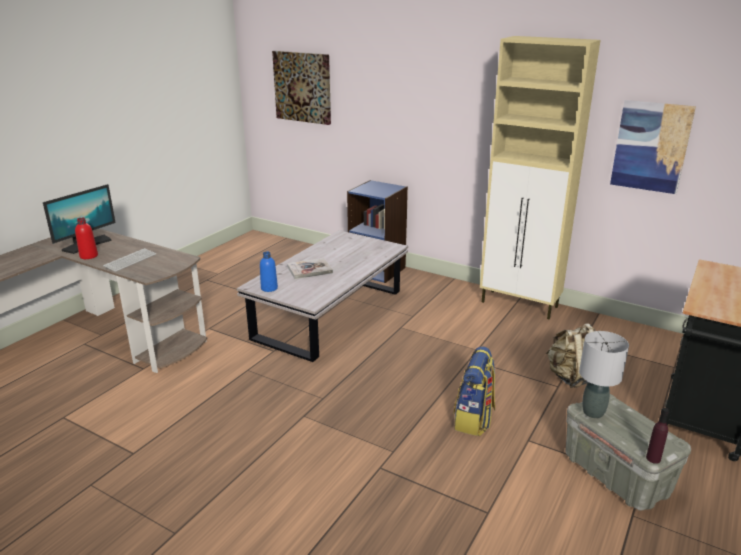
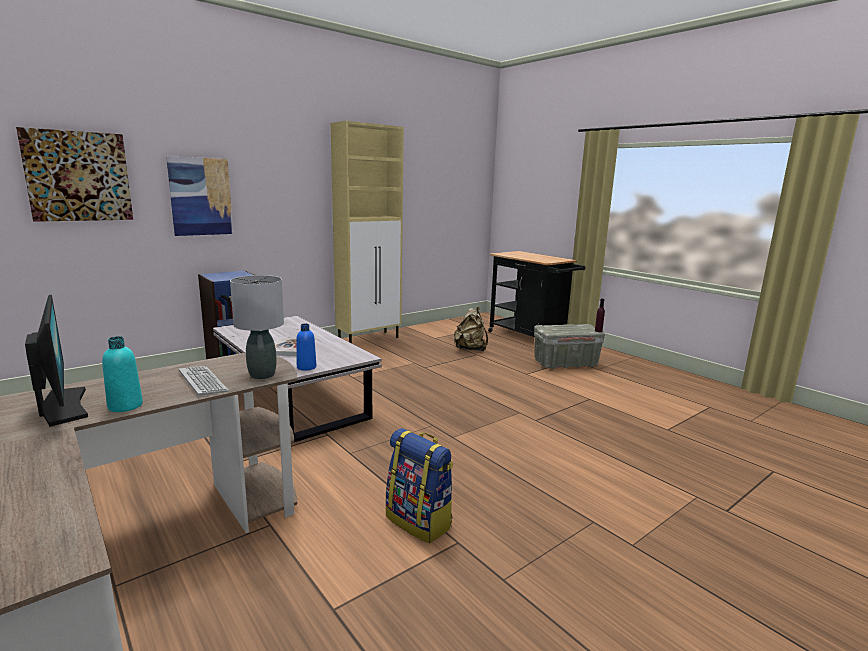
camera: 70 degrees left, 10 degrees down
(89, 256) = (125, 406): red bottle -> turquoise bottle
(474, 420) = (497, 382): backpack -> backpack (420, 521)
(592, 412) = (555, 330): grey table lamp -> grey table lamp (261, 375)
(651, 146) = (418, 201): picture -> picture (200, 196)

